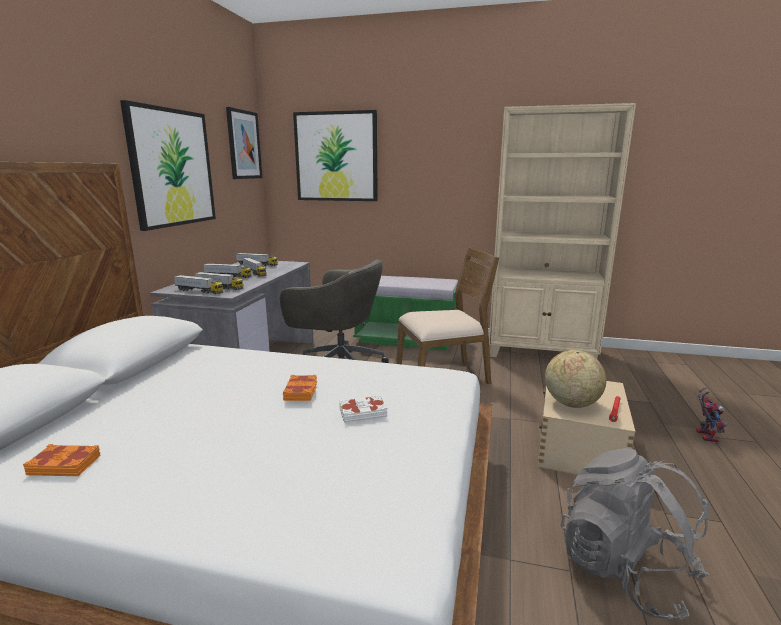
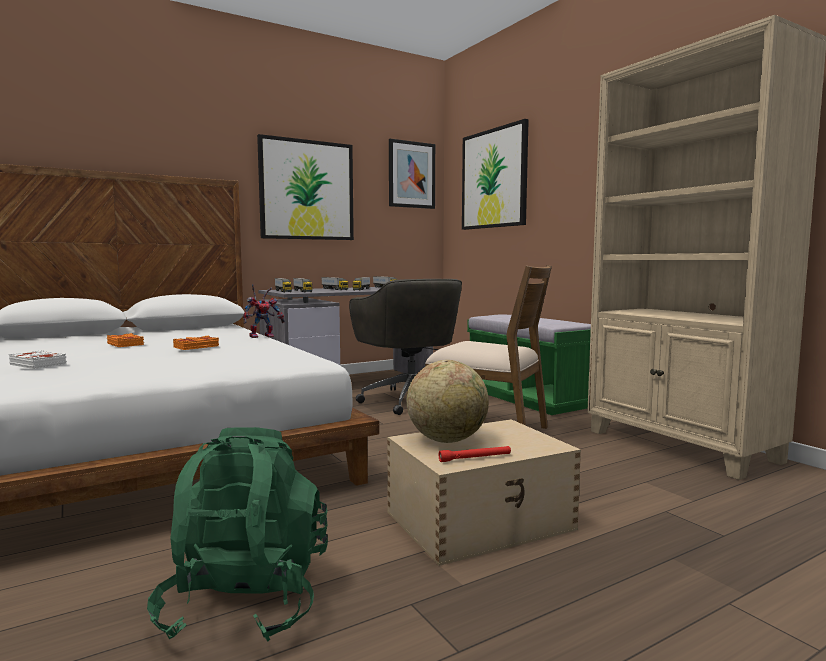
camera: 45 degrees right, 10 degrees down
(65, 464) = (33, 344): orange book -> orange book (126, 344)
(362, 413) = (183, 359): white book -> white book (39, 364)
(624, 570) = (246, 601): grey backpack -> green backpack
(704, 435) = (717, 595): toy robot -> toy robot (263, 336)

